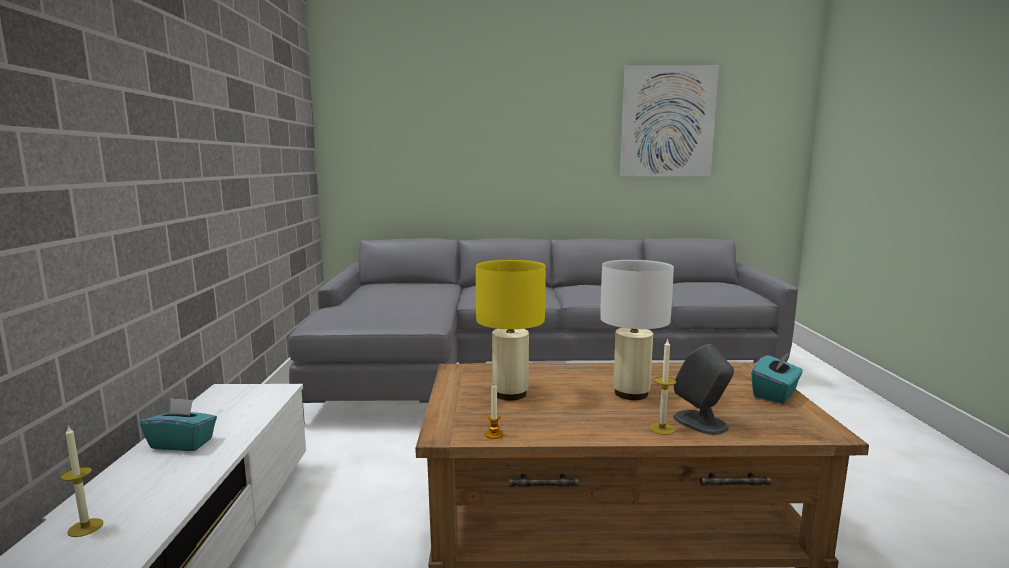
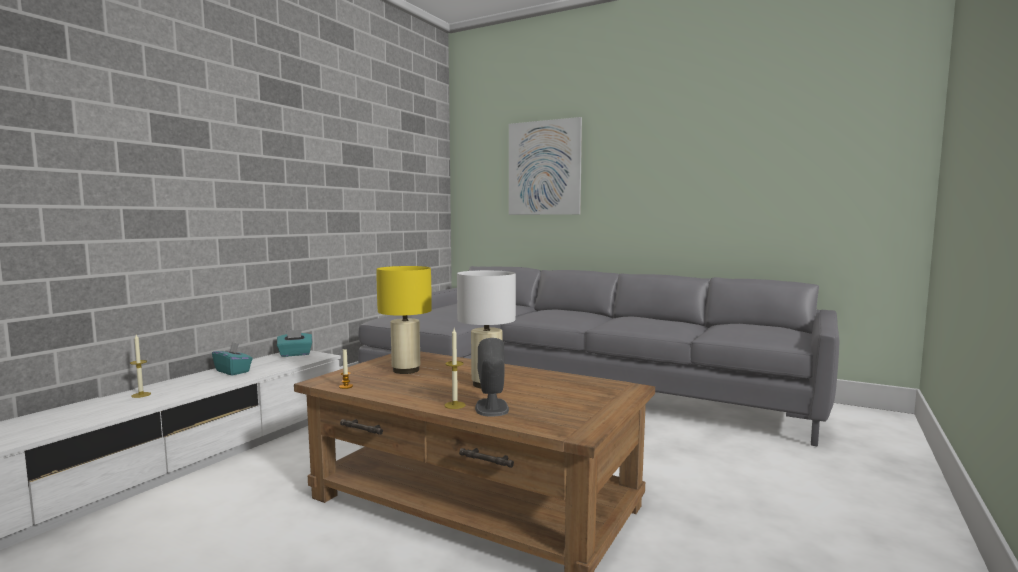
camera: 30 degrees right, 5 degrees down
(667, 122) = (747, 159): picture -> picture (544, 168)
(775, 394) = (603, 405): turquoise tissue box -> turquoise tissue box (295, 354)

